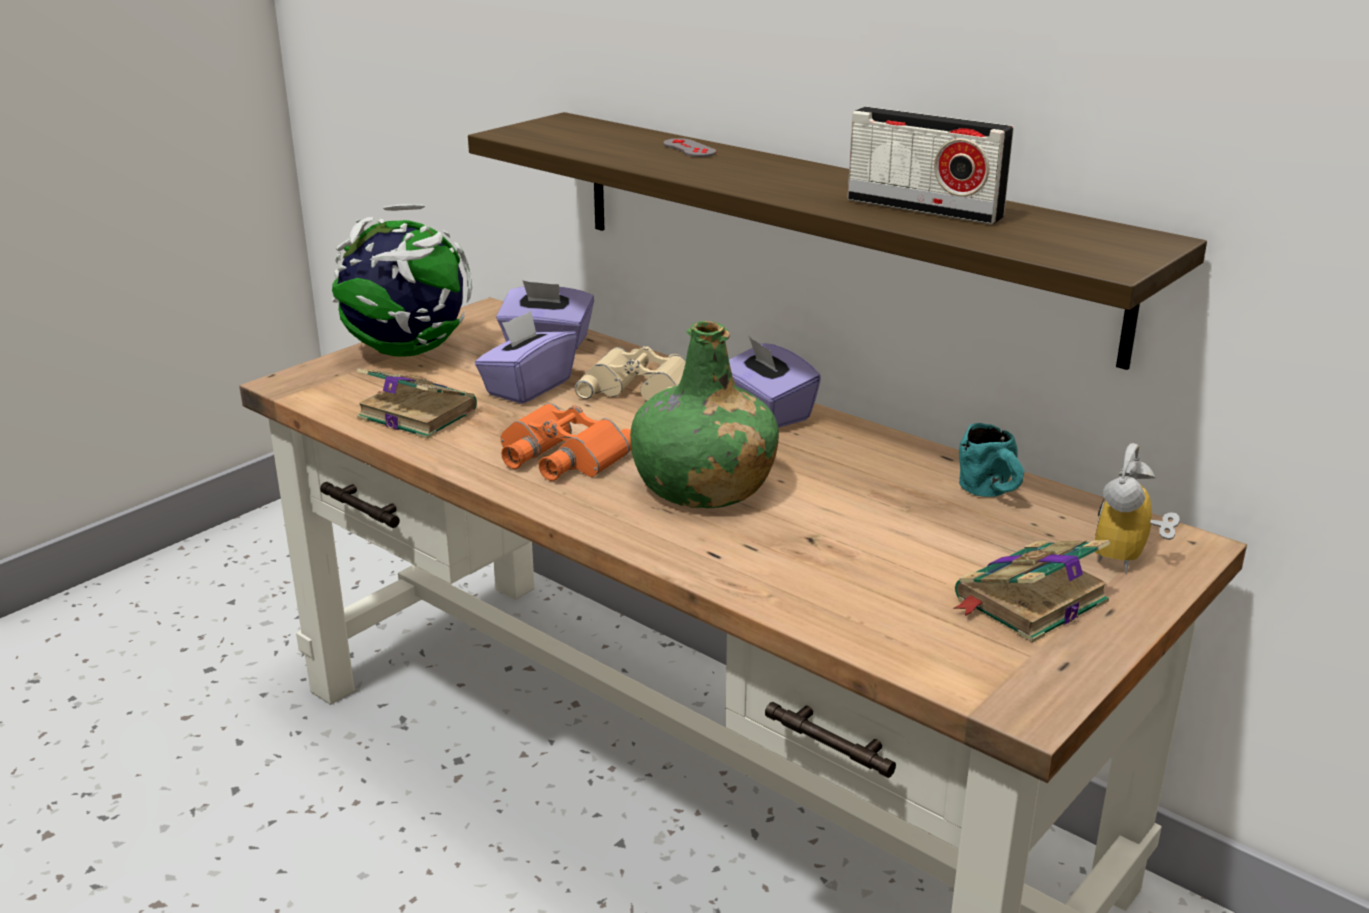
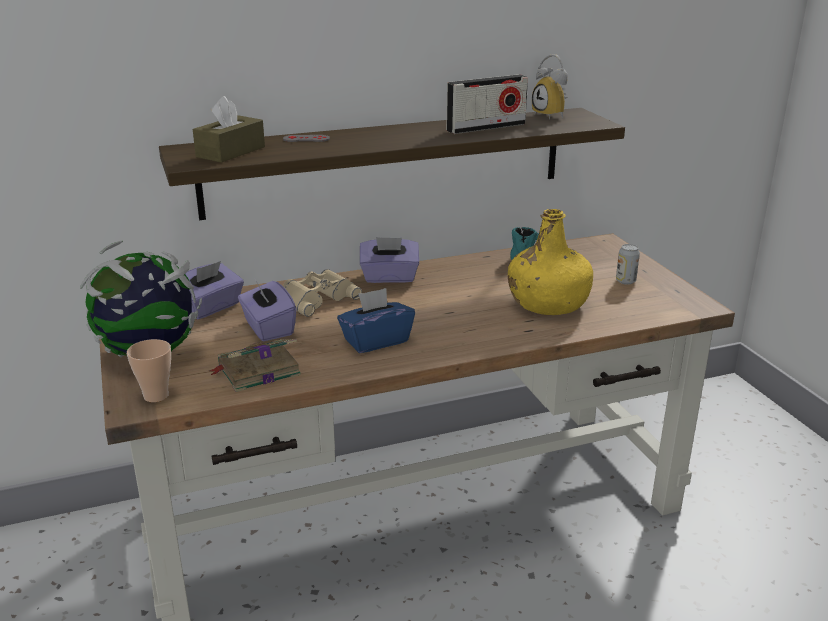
camera: 60 degrees left, 0 degrees up
(318, 384) = (156, 396): none -> cup
(560, 456) = (376, 341): orange binoculars -> blue tissue box
(580, 136) = (231, 152): none -> brown tissue box
(703, 486) = (455, 314): green bottle -> none
(833, 548) = (548, 303): none -> yellow bottle
(1028, 601) = (625, 281): book -> can
(1129, 559) = (608, 254): alarm clock -> alarm clock (553, 115)

